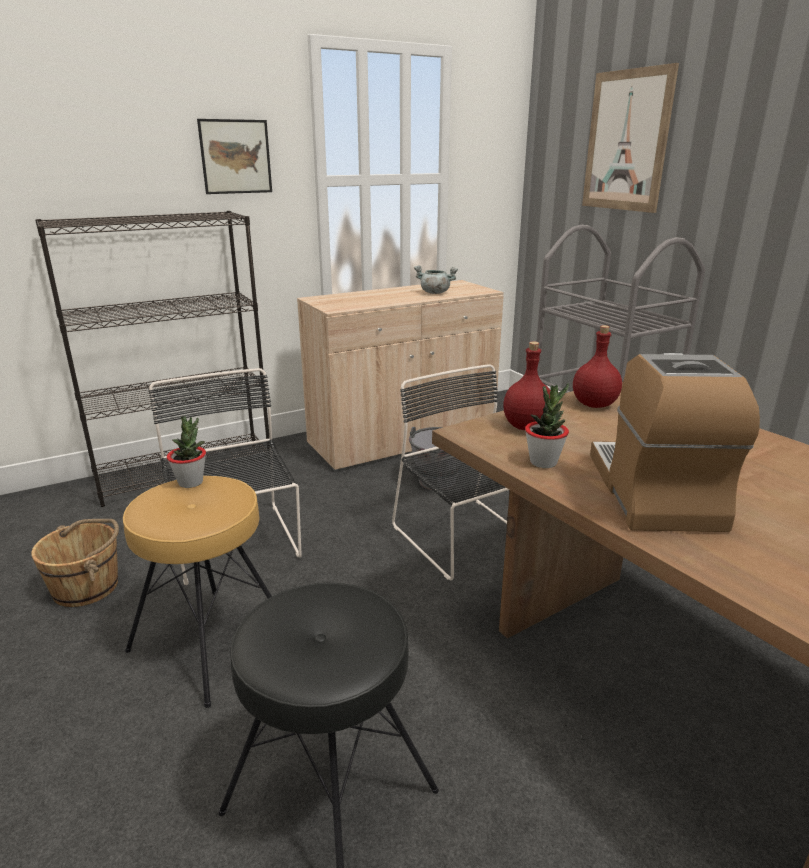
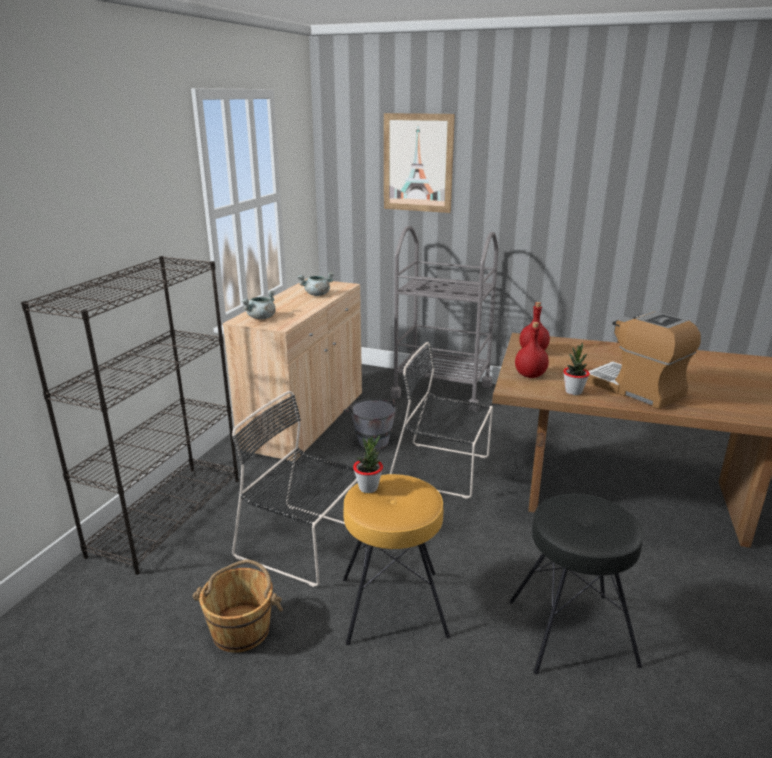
camera: 40 degrees left, 0 degrees up
(235, 157) = (156, 205): picture -> none
(336, 300) = (261, 318): none -> grey cooking pot

